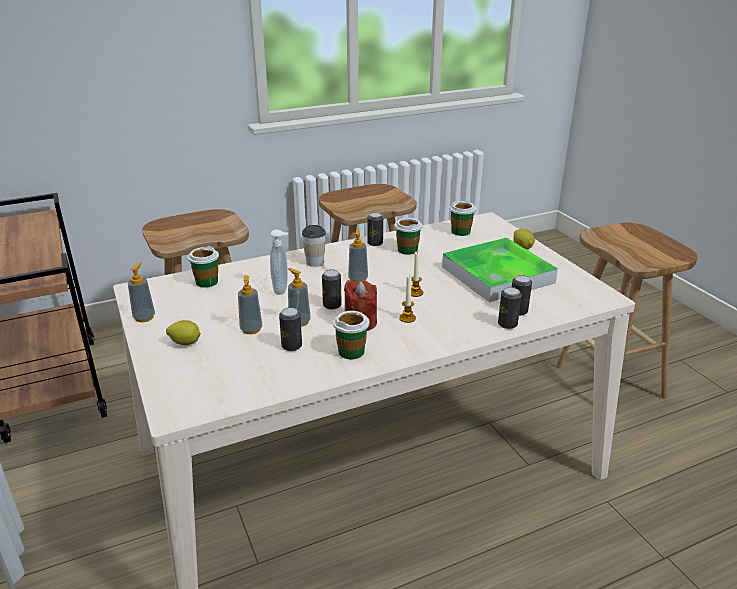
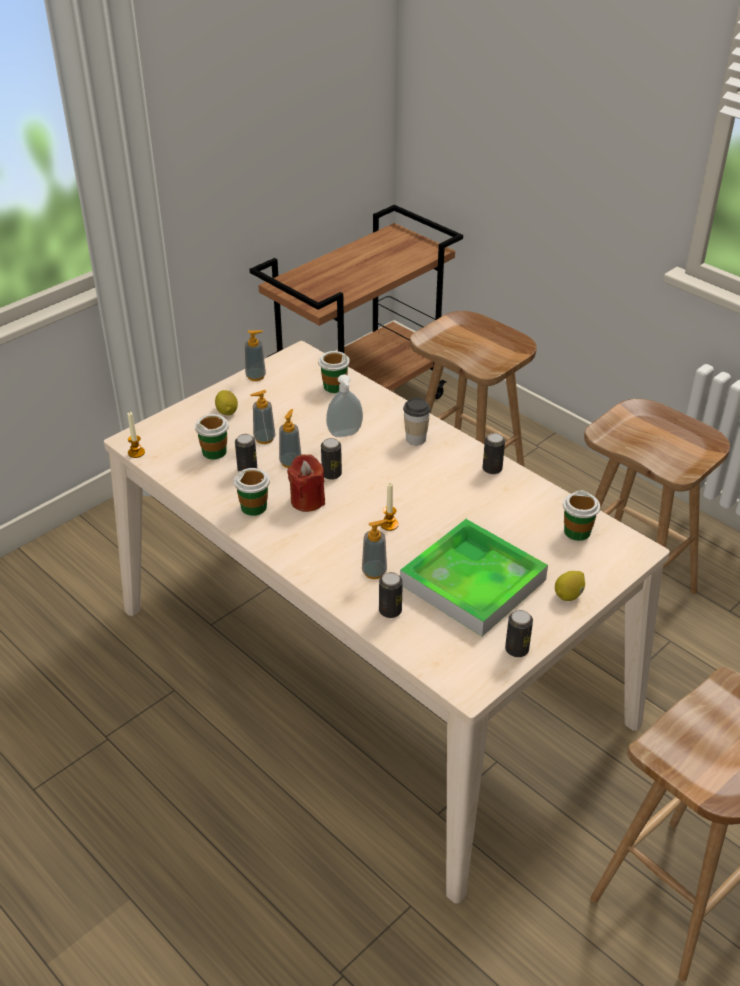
camera: 70 degrees right, 10 degrees up
(358, 279) = (396, 477): soap dispenser -> soap dispenser (374, 572)
(407, 250) = (491, 497): cup -> cup (214, 452)
(407, 318) = (332, 530): candle -> candle (136, 452)
(507, 324) = (356, 606): can -> can (517, 649)

